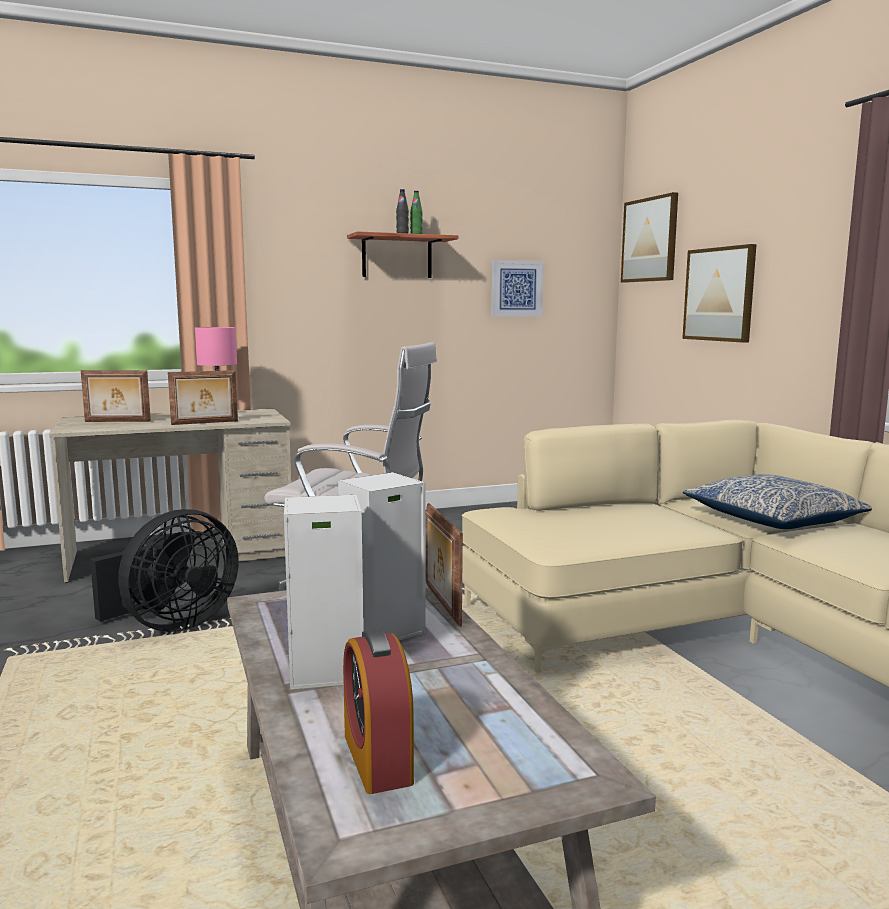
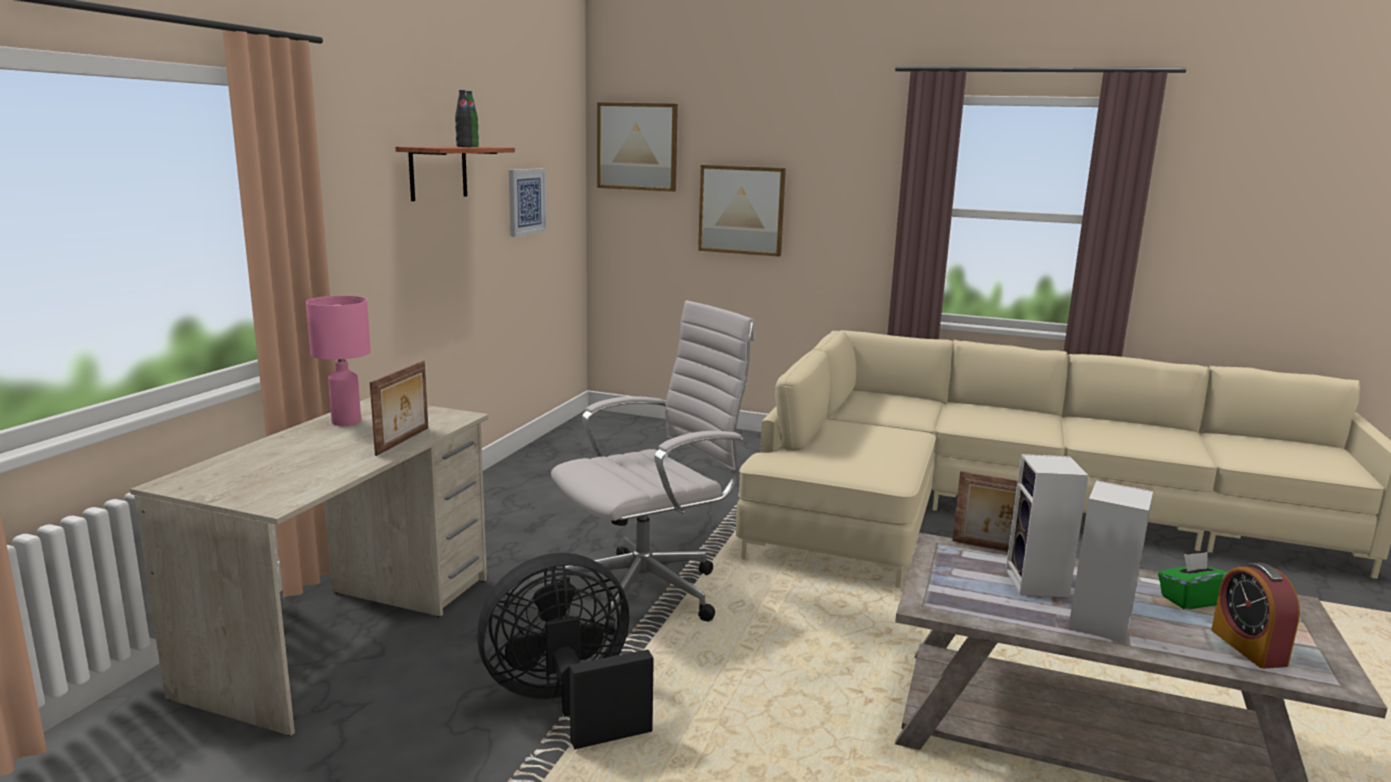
camera: 50 degrees left, 5 degrees up
(117, 421) = (273, 471): picture frame -> none
(172, 625) = (566, 703): black fan -> black fan turned 105 degrees counterclockwise
(377, 759) = (1248, 647): alarm clock -> alarm clock turned 60 degrees clockwise
(476, 708) = (1191, 600): none -> green tissue box
(773, 519) = (920, 412): pillow -> none

